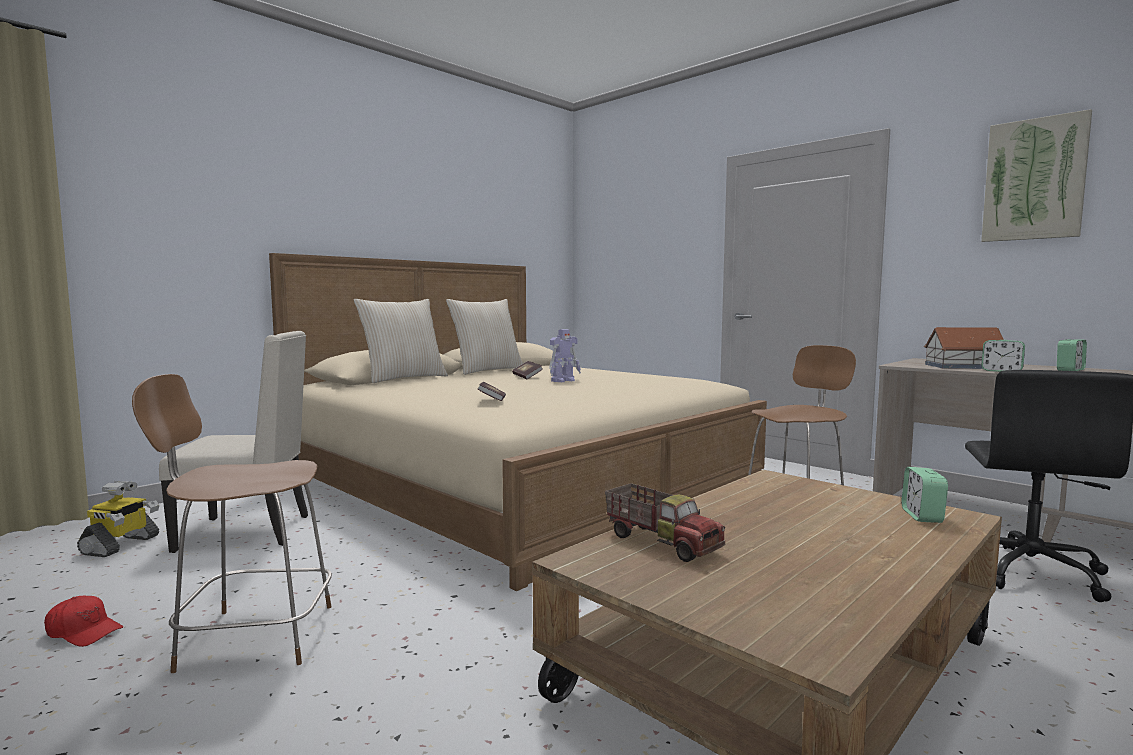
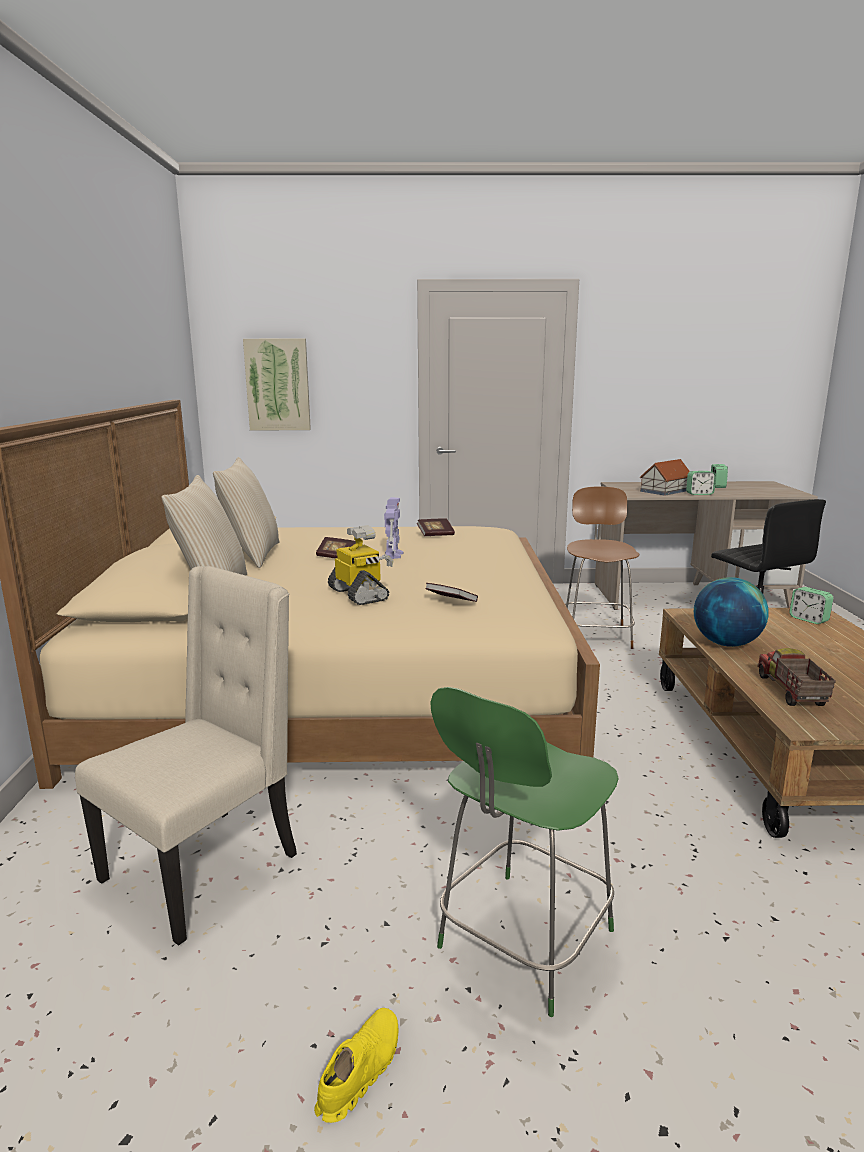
camera: 45 degrees left, 10 degrees up
(83, 632) = (359, 1071): red cap -> yellow shoe
(121, 545) = (65, 985): toy robot -> toy robot (359, 594)
(252, 637) = (522, 942): brown chair -> green chair
(642, 377) = (435, 535): none -> book
(662, 542) = (790, 692): toy truck -> toy truck turned 90 degrees counterclockwise
(731, 501) = (726, 643): none -> globe
(1034, 180) = (682, 340): picture -> picture (278, 385)

